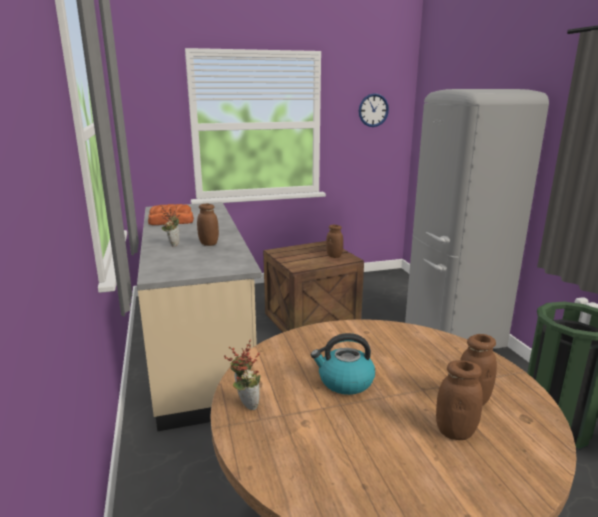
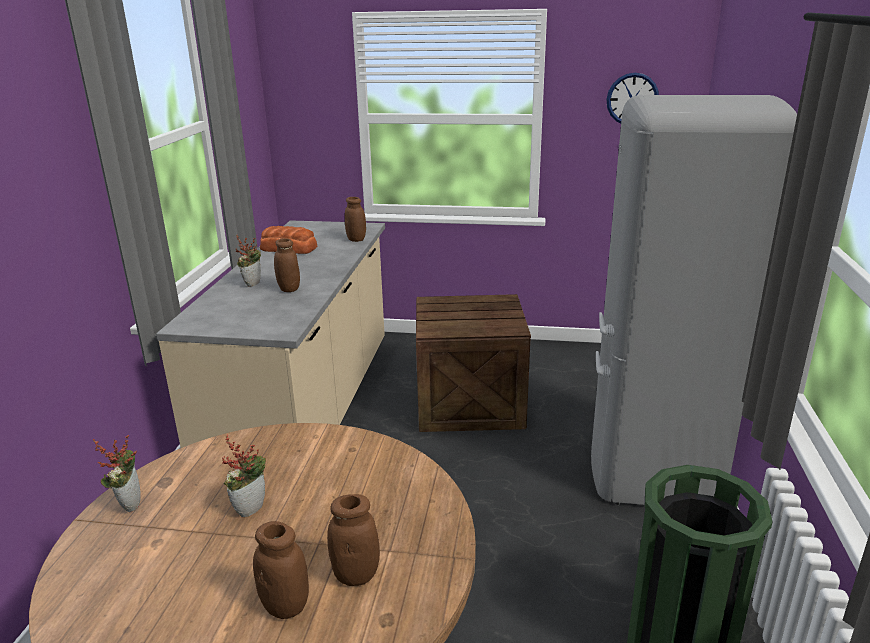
camera: 25 degrees right, 5 degrees up
(334, 256) = (497, 321): brown jar -> brown jar (356, 239)
(345, 381) = (250, 507): kettle -> potted plant

